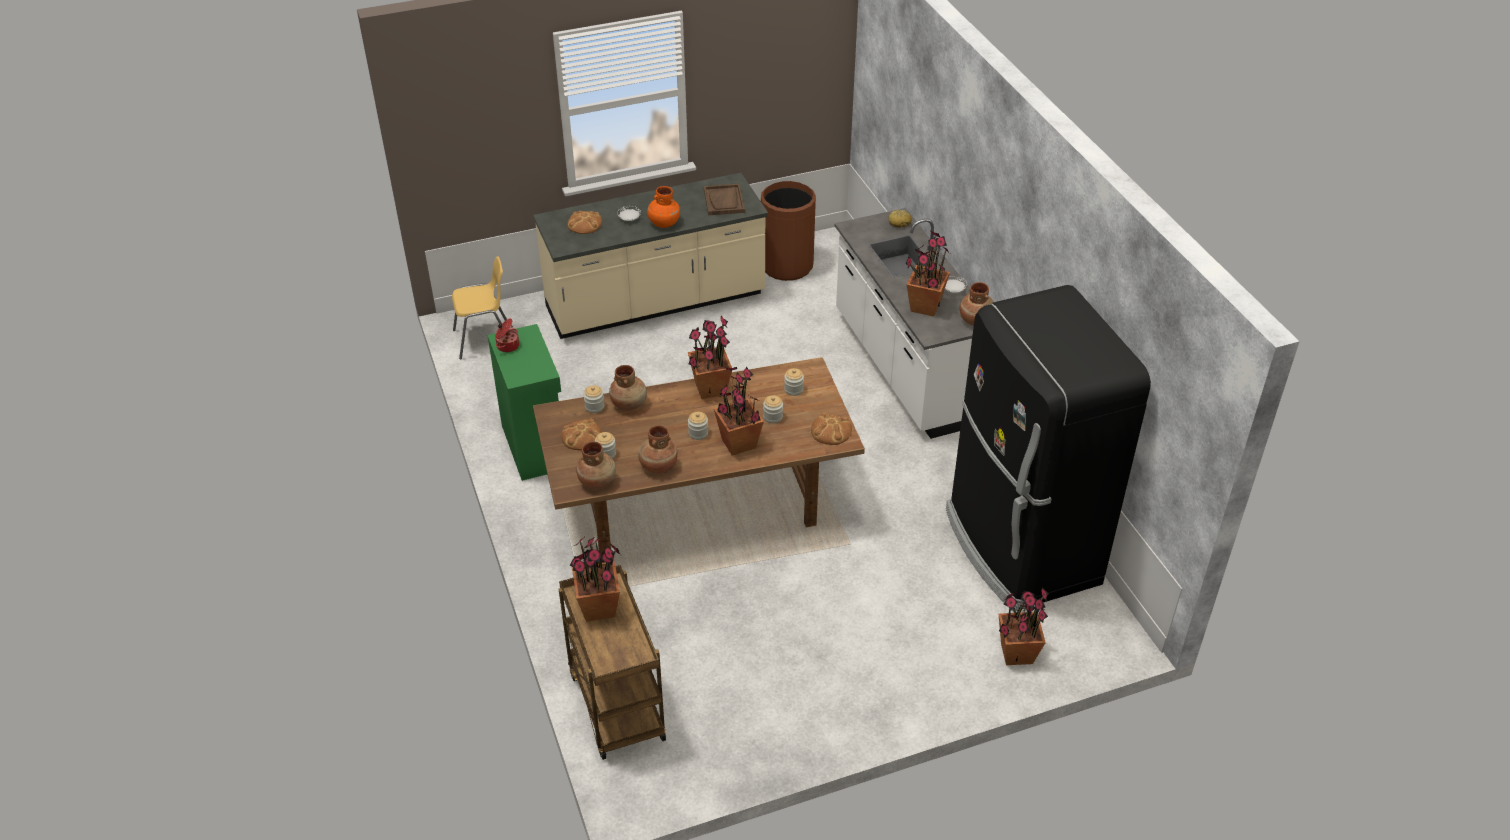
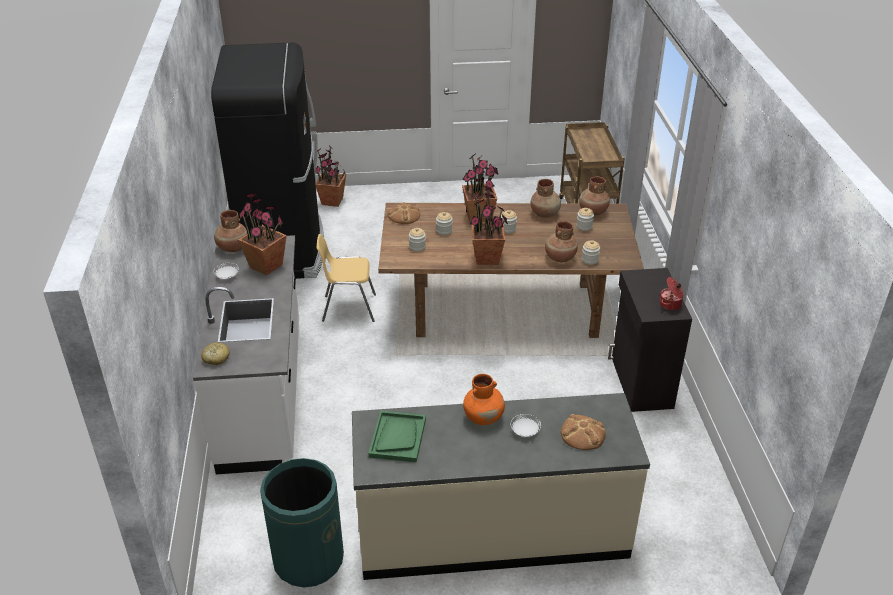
camera: 165 degrees left, 5 degrees down
(485, 340) = (703, 518): yellow chair -> yellow chair (348, 308)
(535, 446) = (640, 383): green cabinet -> black cabinet
(582, 436) = (602, 240): bread -> none
(599, 608) = (598, 154): potted plant -> none
(724, 201) = (397, 437): brown tray -> green tray
(787, 266) = (308, 559): brown trash can -> green trash can

